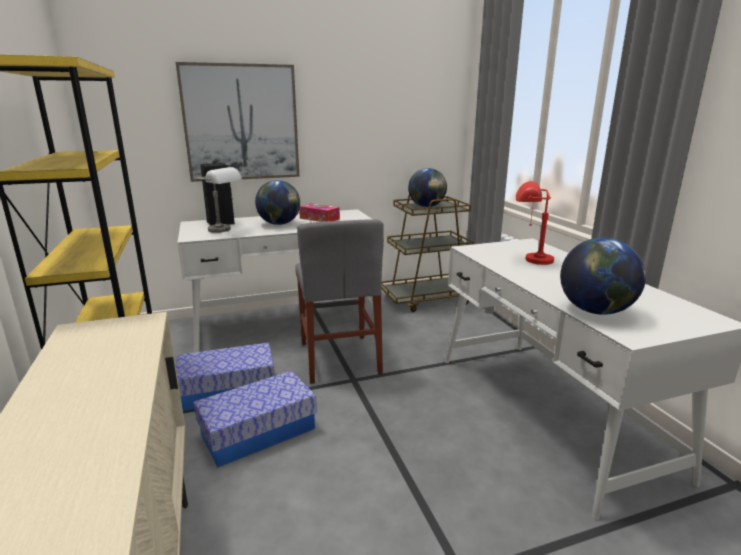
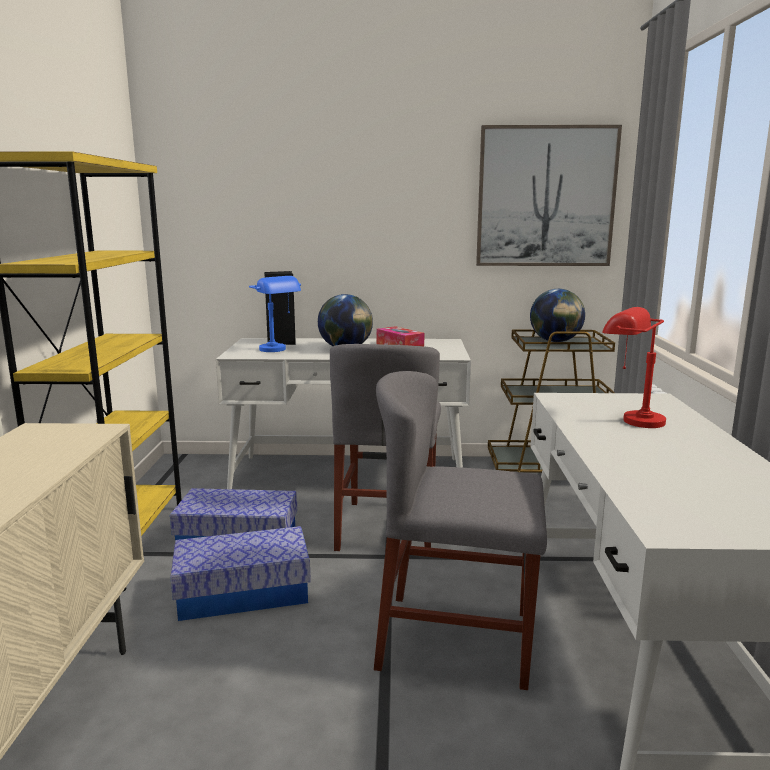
camera: 20 degrees right, 5 degrees down
(225, 230) = (278, 350): grey table lamp -> blue table lamp
(241, 123) = (319, 225): picture -> picture (546, 197)
(435, 431) = (456, 639): none -> grey chair
(595, 311) = (651, 493): globe -> none

